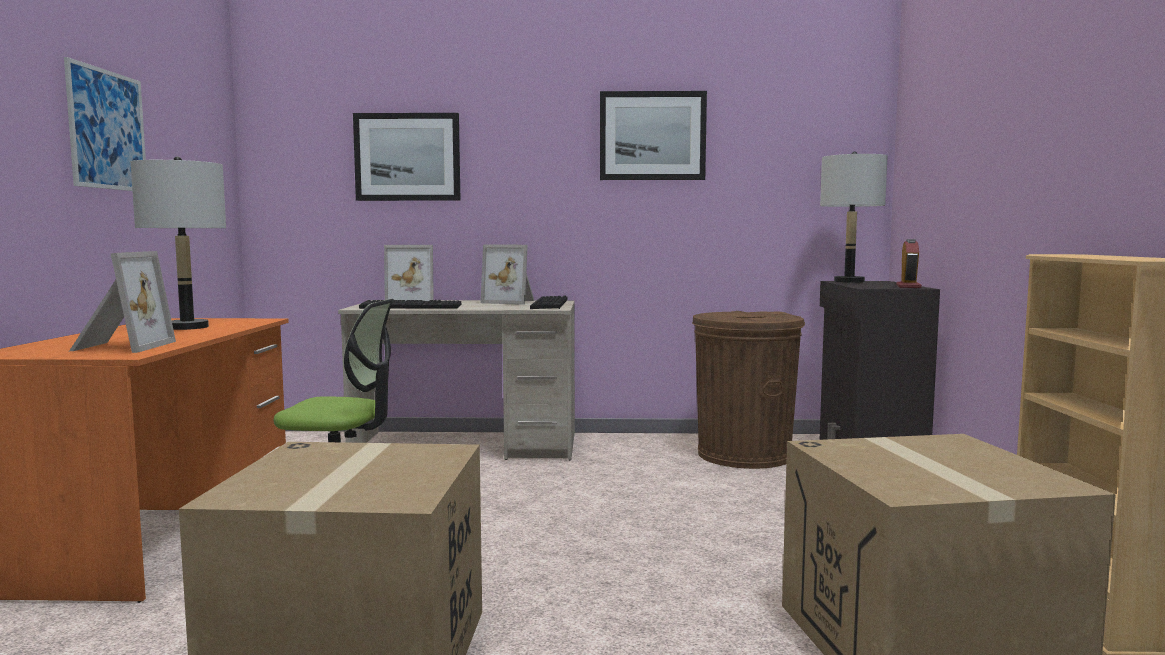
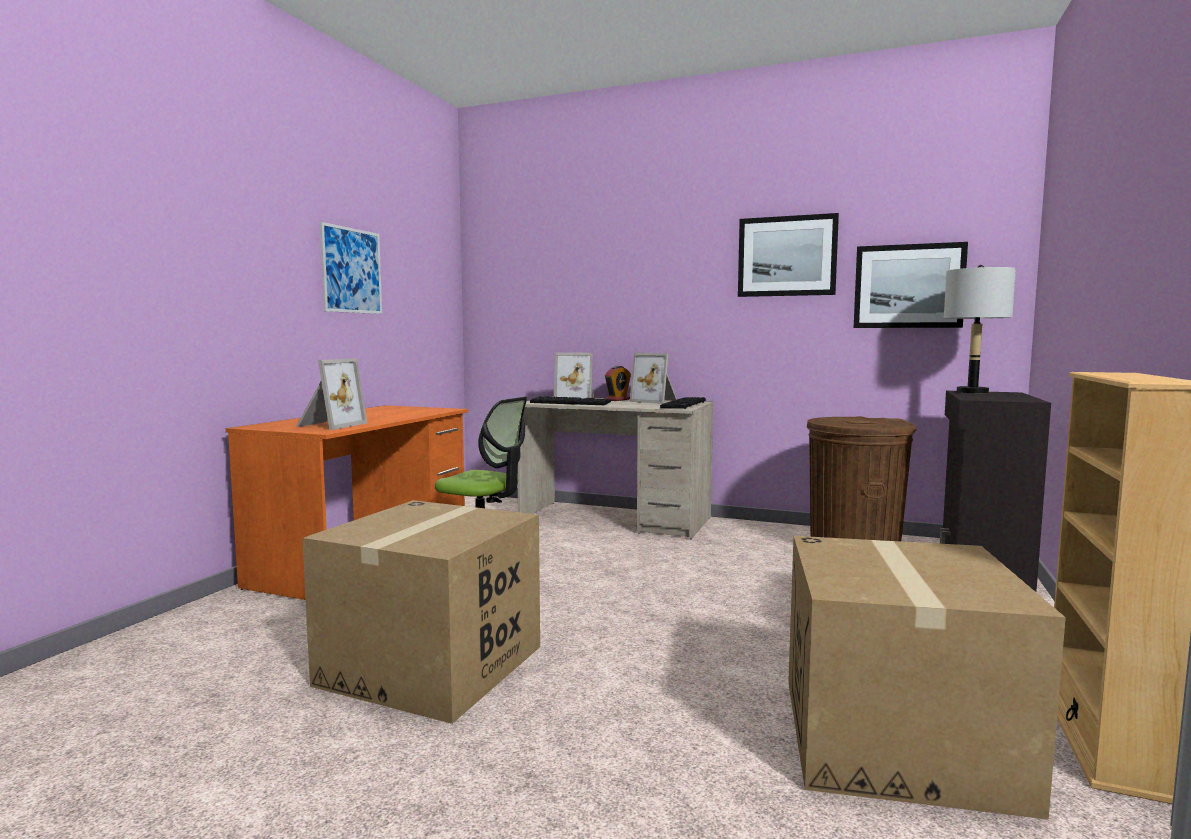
camera: 20 degrees right, 0 degrees up
(187, 327) = (390, 413): grey table lamp -> none
(407, 157) = (582, 281): picture -> picture (908, 286)
(908, 286) = (1022, 399): alarm clock -> alarm clock (617, 399)

